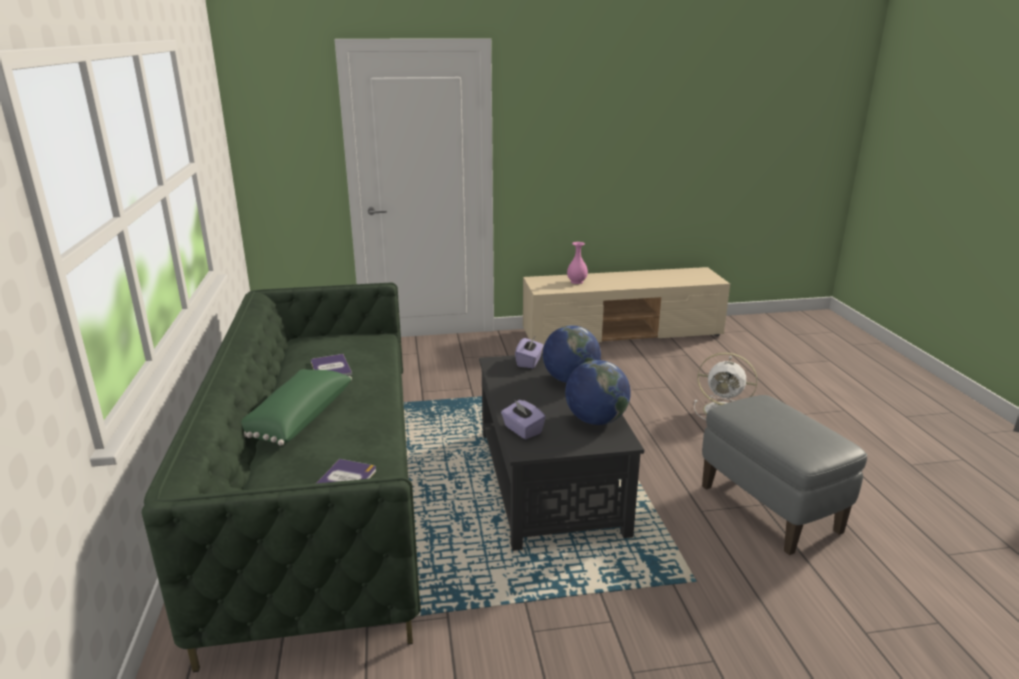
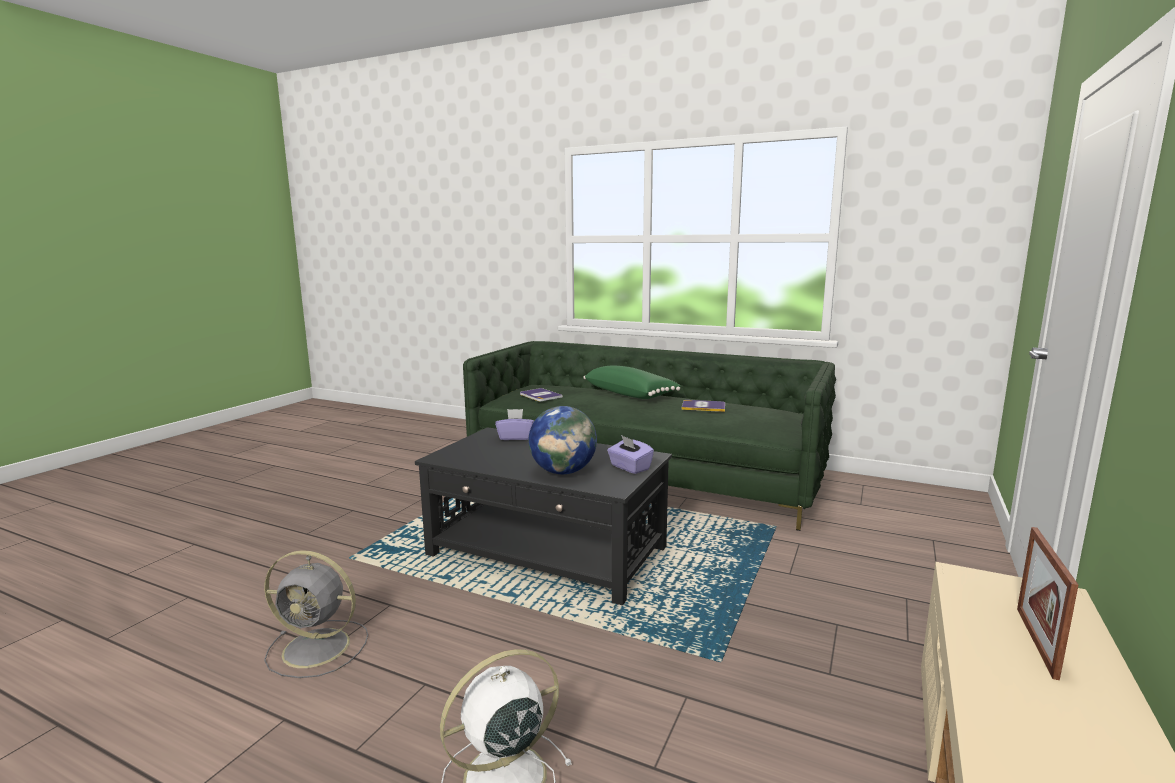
camera: 125 degrees right, 10 degrees down
(577, 282) = (1036, 641): pink vase -> picture frame
(595, 420) = (481, 459): globe -> none
(768, 508) = (319, 648): grey ottoman -> grey fan

